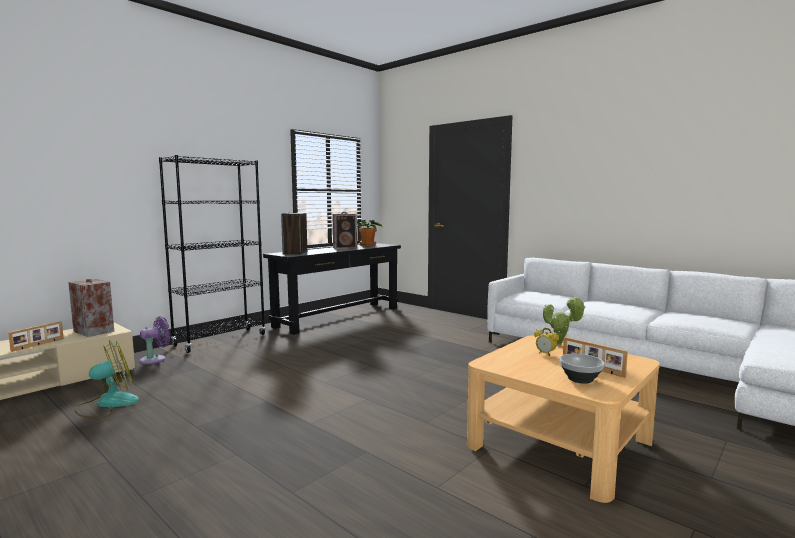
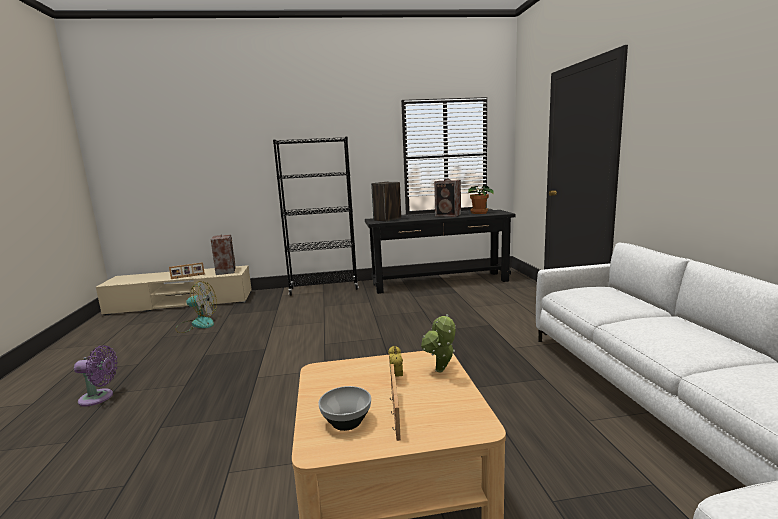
camera: 40 degrees right, 5 degrees up
(155, 359) = (267, 297): purple fan -> purple fan (99, 398)

